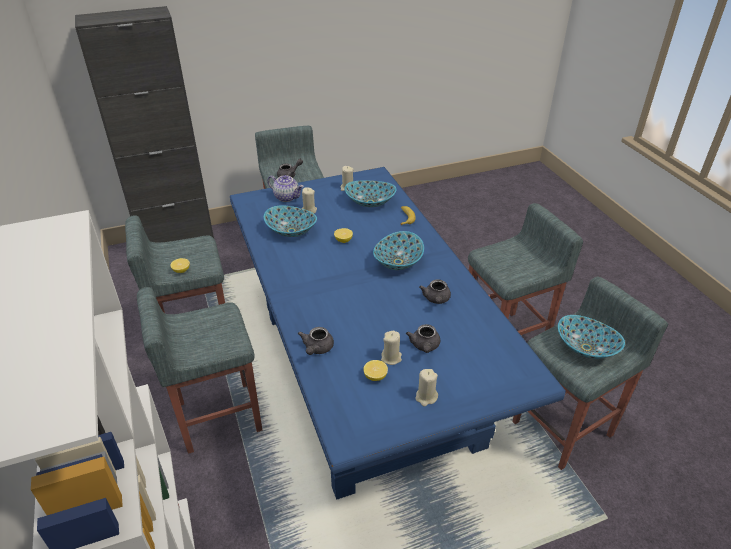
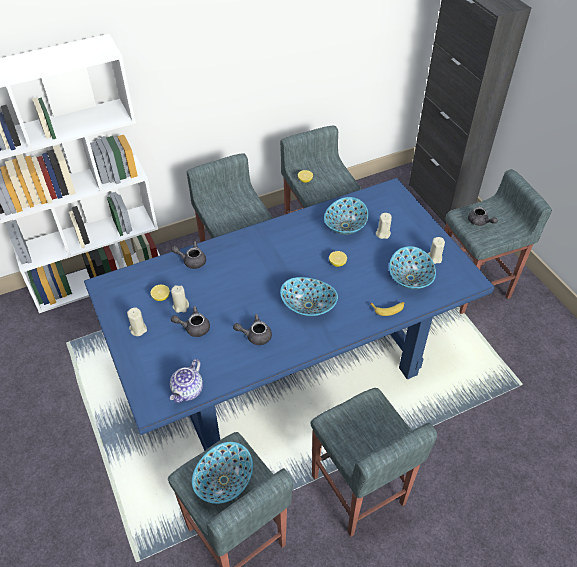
camera: 85 degrees right, 10 degrees up
(287, 197) = (403, 215): teapot -> teapot (188, 391)

